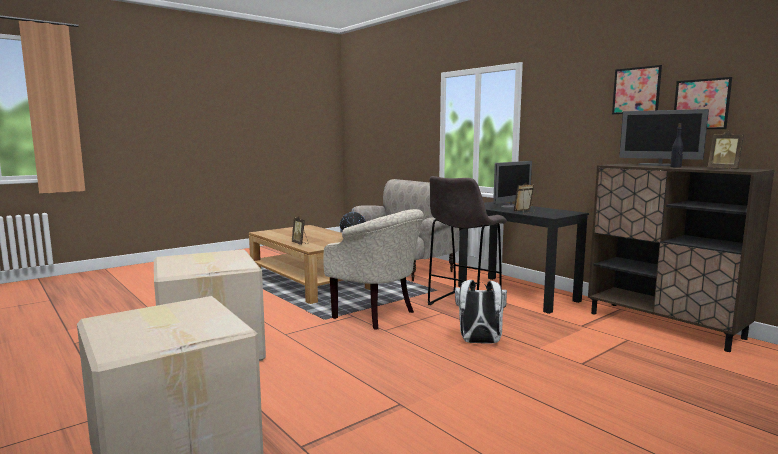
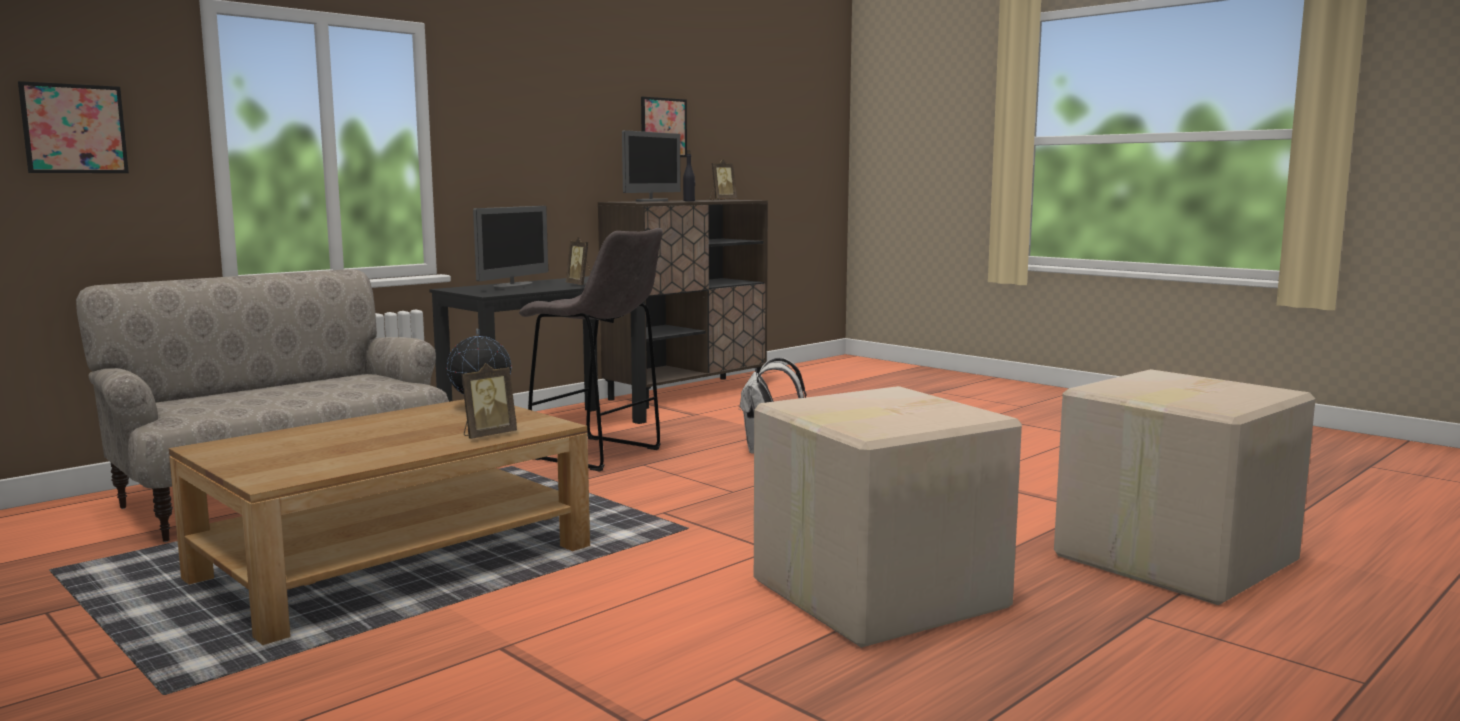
camera: 95 degrees left, 0 degrees up
(378, 315) = (659, 497): beige armchair -> none
(511, 206) = (513, 286): monitor -> monitor turned 75 degrees clockwise
(636, 90) = (601, 102): picture -> picture (74, 129)

